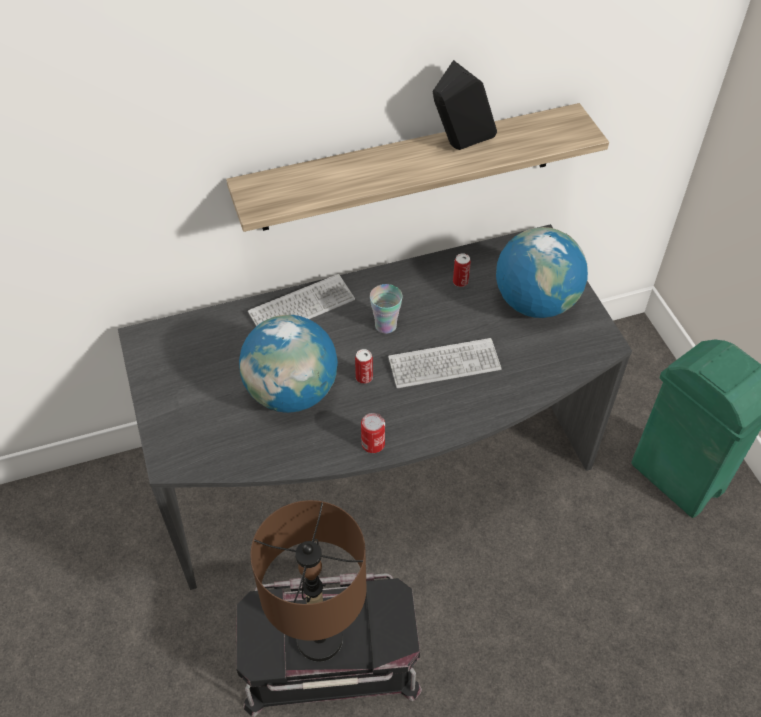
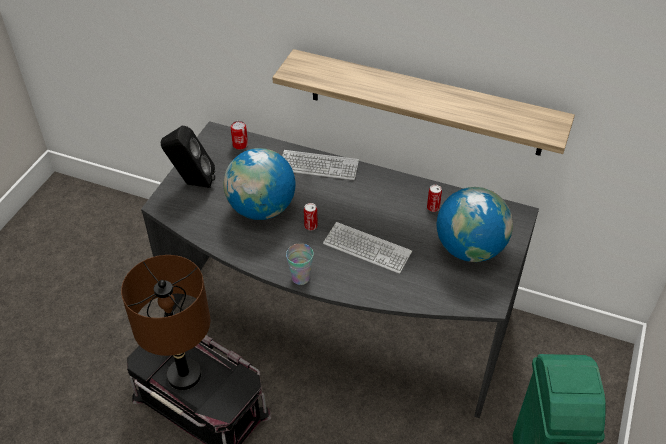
camera: 40 degrees right, 5 degrees down
(373, 444) = (275, 265): can -> can (240, 145)
(385, 325) = (356, 205): cup -> cup (300, 278)
(459, 147) = (452, 100): black speaker -> black speaker (192, 183)

